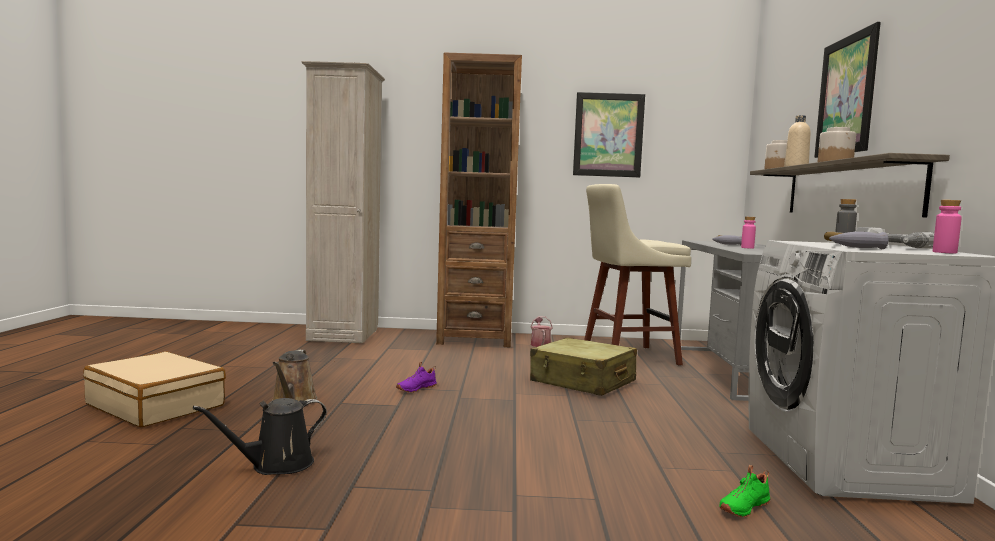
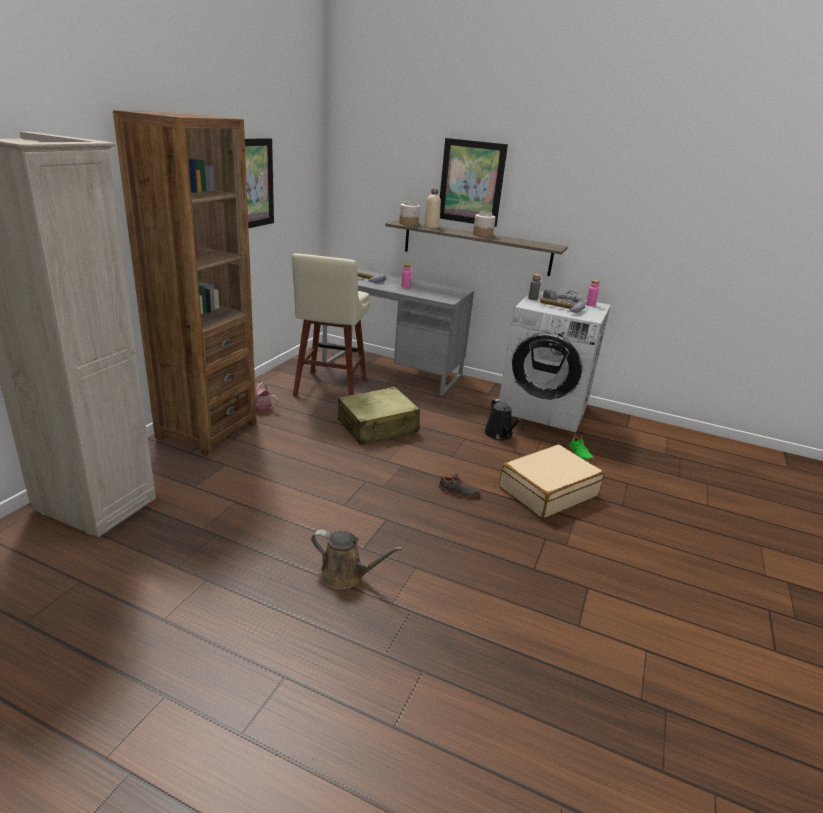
camera: 70 degrees left, 20 degrees up
(156, 405) = (301, 676): beige suitcase -> beige suitcase (547, 491)
(276, 465) = (491, 599): black watering can -> black watering can (499, 435)
(416, 388) = (347, 501): purple shoe -> none
(490, 430) = (458, 492): none -> black shoe

